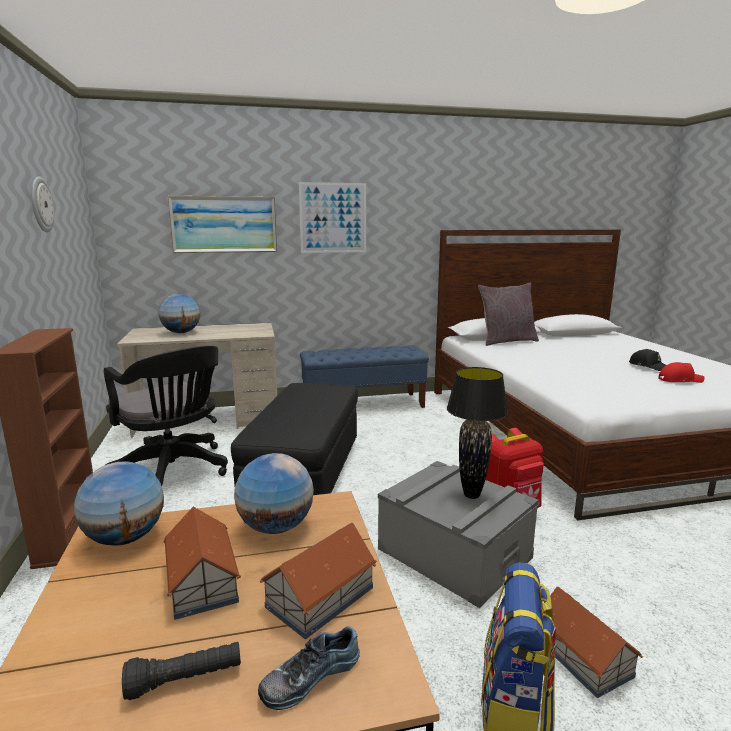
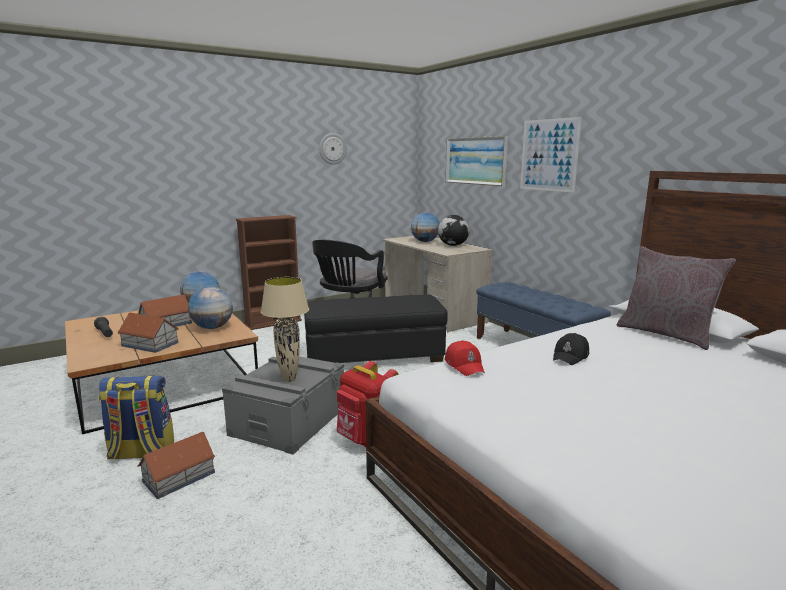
camera: 70 degrees right, 0 degrees up
(226, 328) = (453, 245): none -> globe
(309, 676) = (99, 350): shoe -> none
(471, 495) = (288, 379): black table lamp -> beige table lamp
(648, 366) = (673, 419): black cap -> black cap (571, 356)
(679, 380) = (617, 440): red cap -> red cap (464, 365)

